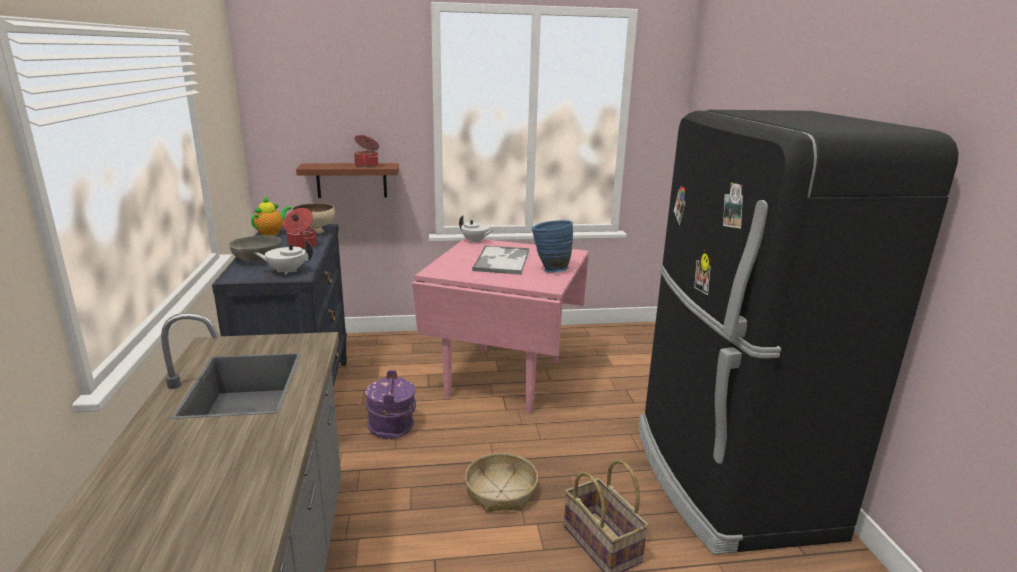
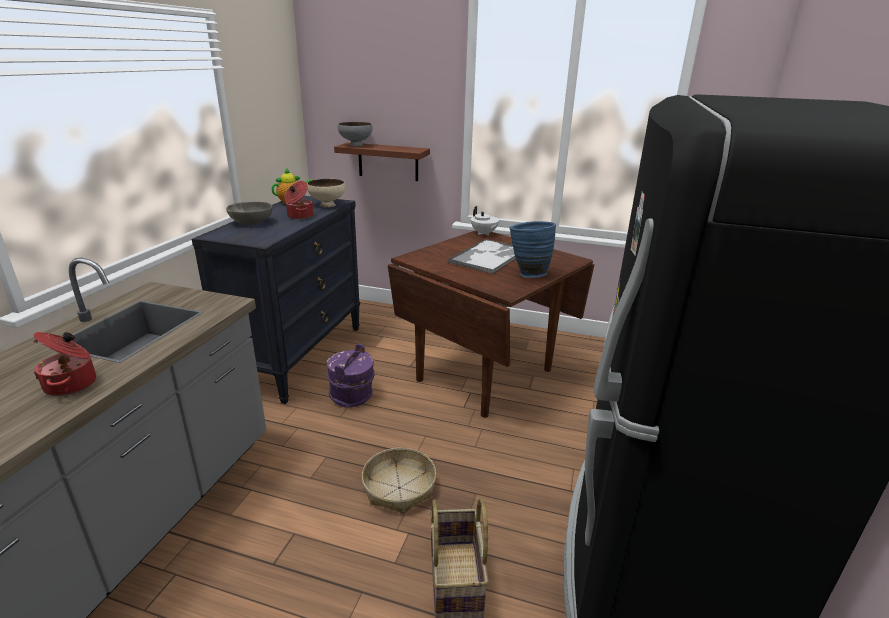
camera: 25 degrees right, 5 degrees up
(286, 271) = (258, 236): white teapot -> none
(318, 166) = (356, 145): none -> grey bowl
(367, 165) = (398, 148): cooking pot -> cooking pot (72, 384)
(505, 378) = (485, 375): pink dining table -> brown dining table

